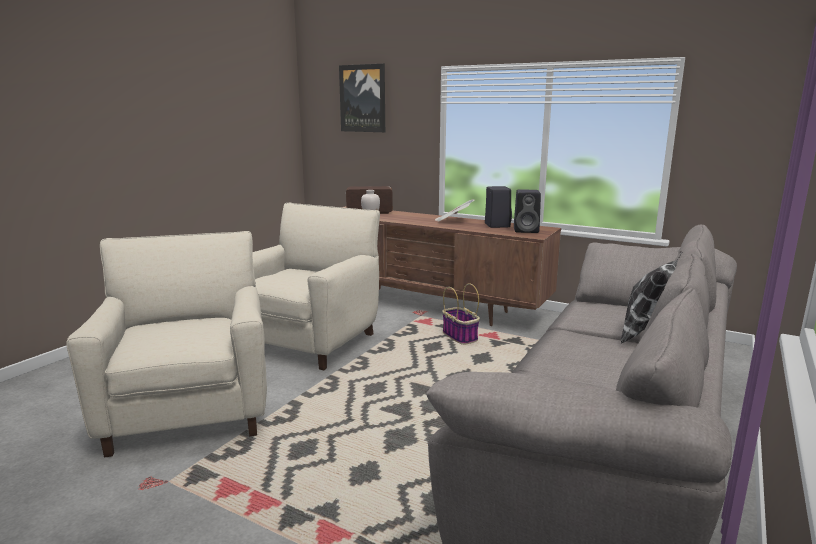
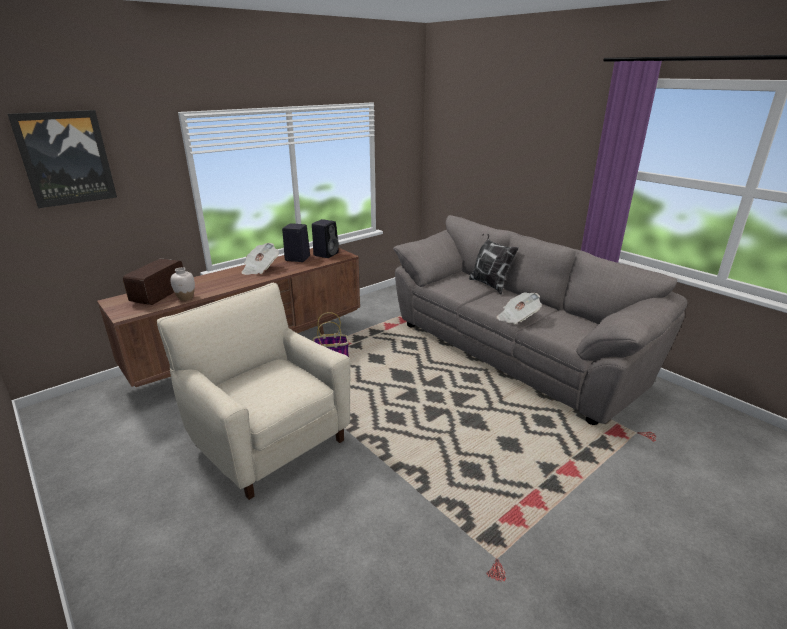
camera: 70 degrees left, 10 degrees up
(191, 410) = (374, 543): beige armchair -> none
(555, 363) = (517, 318): none -> newspaper

